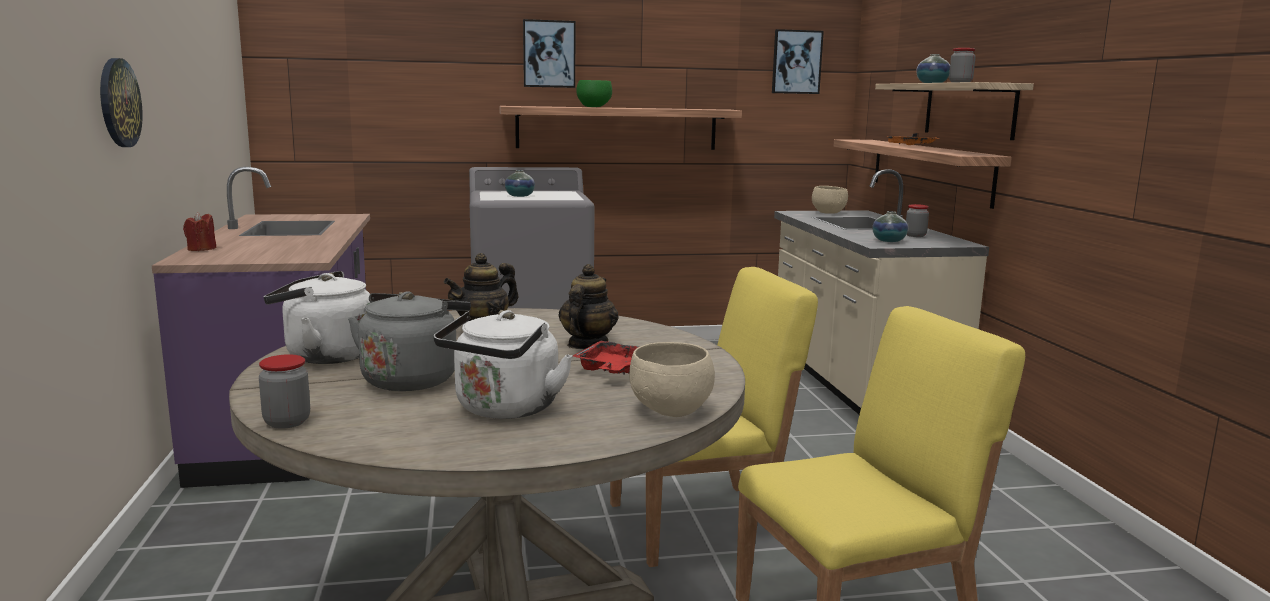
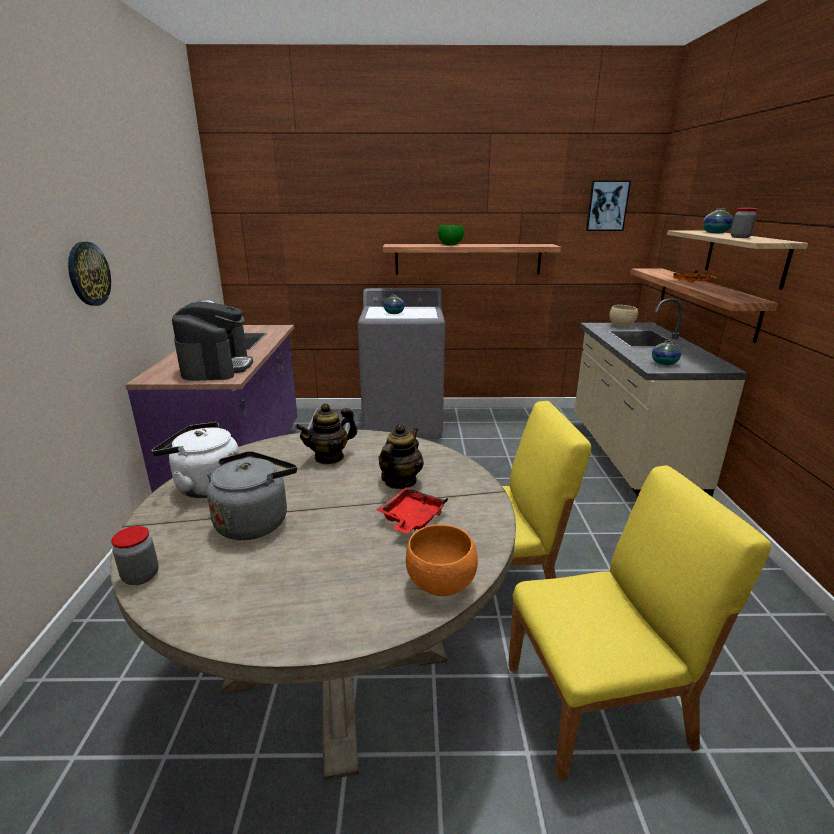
camera: 10 degrees right, 10 degrees up
(201, 249) = (166, 365): red candle -> none
(282, 249) = (217, 367): none -> coffee machine
(504, 410) = (308, 571): white kettle -> none
(549, 54) = (419, 205): picture -> none
(672, 411) = (441, 586): beige bowl -> orange bowl
(915, 235) = (687, 356): jar -> none

